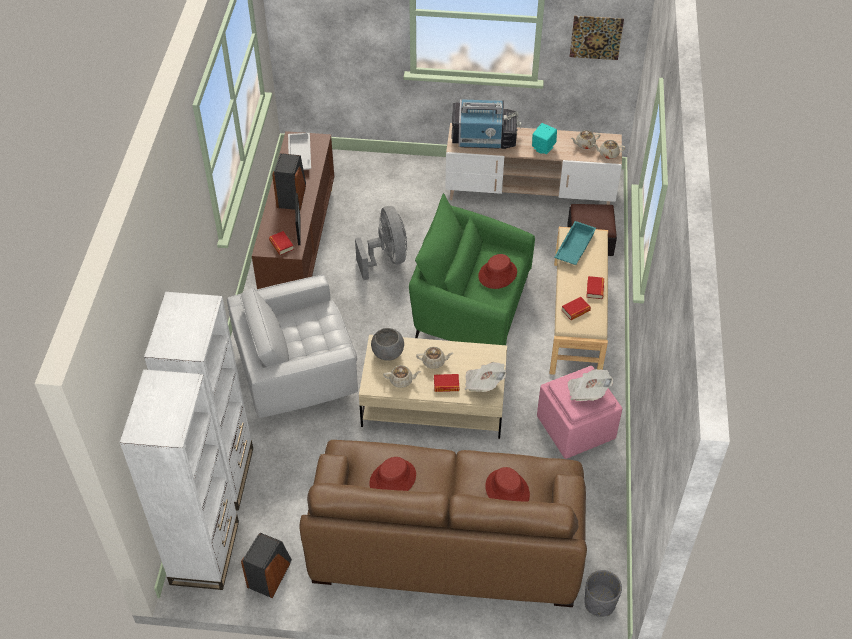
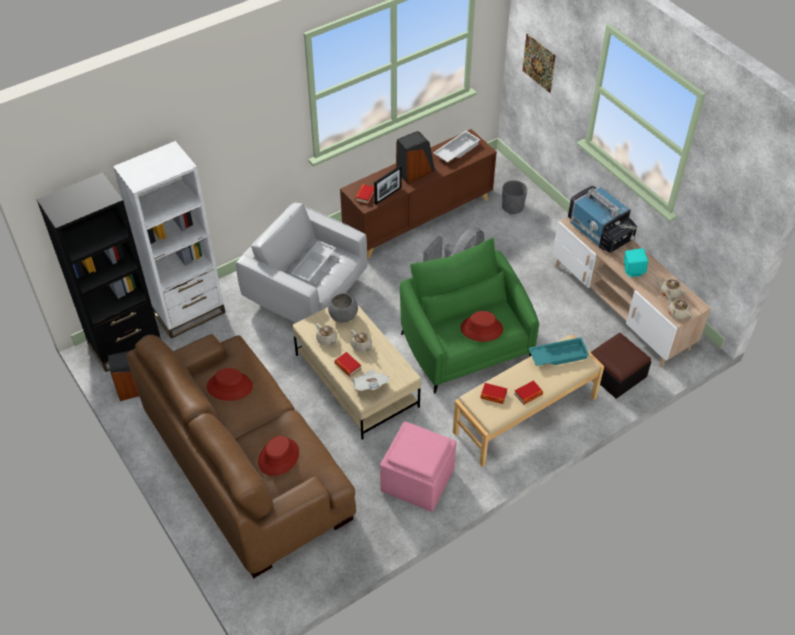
camera: 50 degrees right, 0 degrees up
(205, 552) = (125, 344): white bookcase -> black bookcase
(307, 336) = (314, 266): none -> white tray
(587, 392) = (422, 452): newspaper -> none
(596, 37) = (723, 202): picture -> picture (539, 63)
(599, 603) = (272, 594): grey planter -> grey planter (512, 207)

